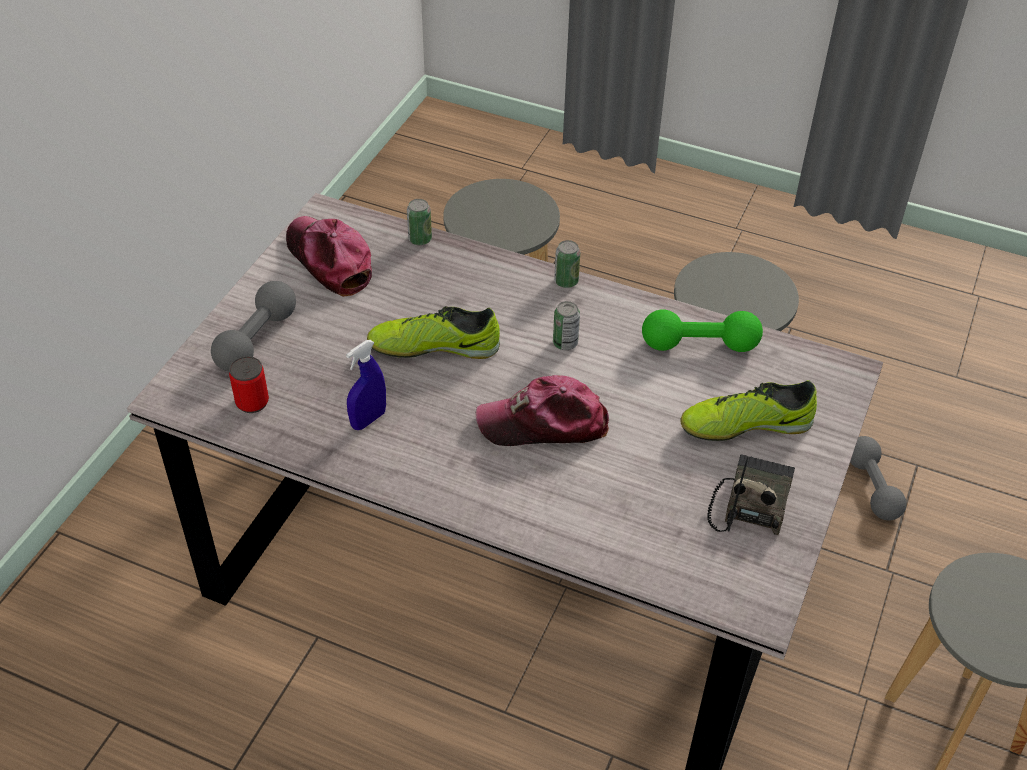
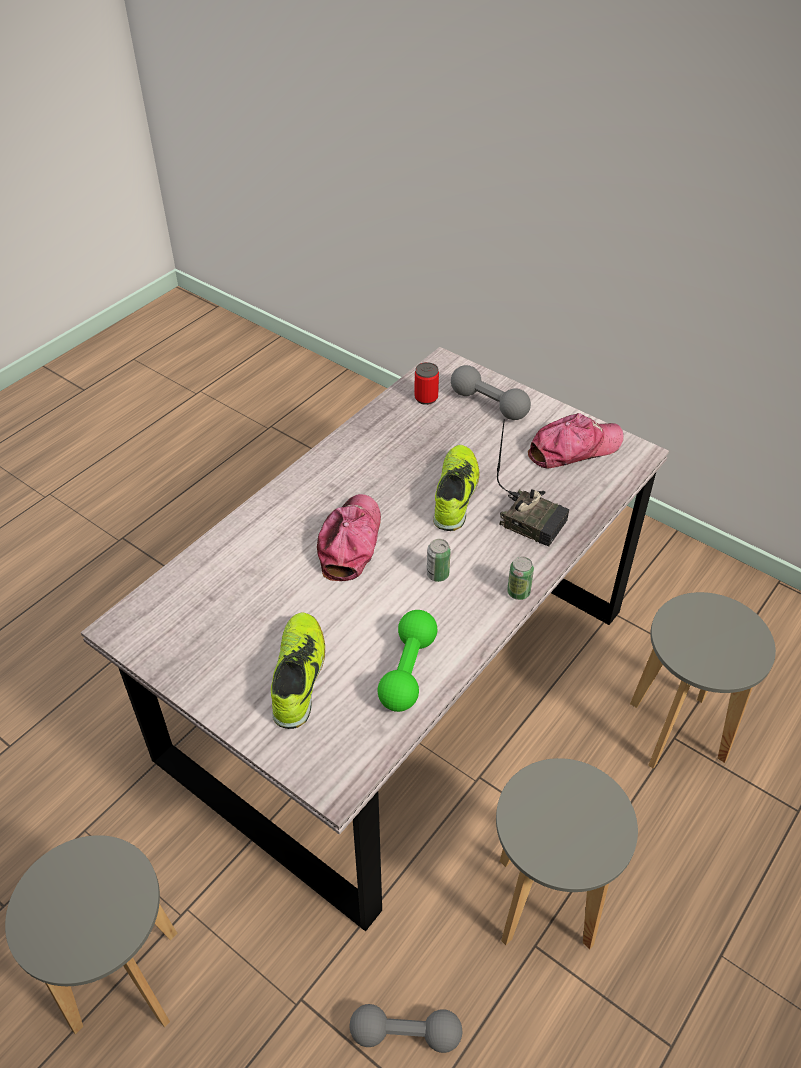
camera: 105 degrees right, 0 degrees up
(368, 420) = (389, 449): blue spray bottle -> none
(420, 239) = (594, 505): can -> none
(749, 503) = (216, 651): radio -> radio (533, 519)

